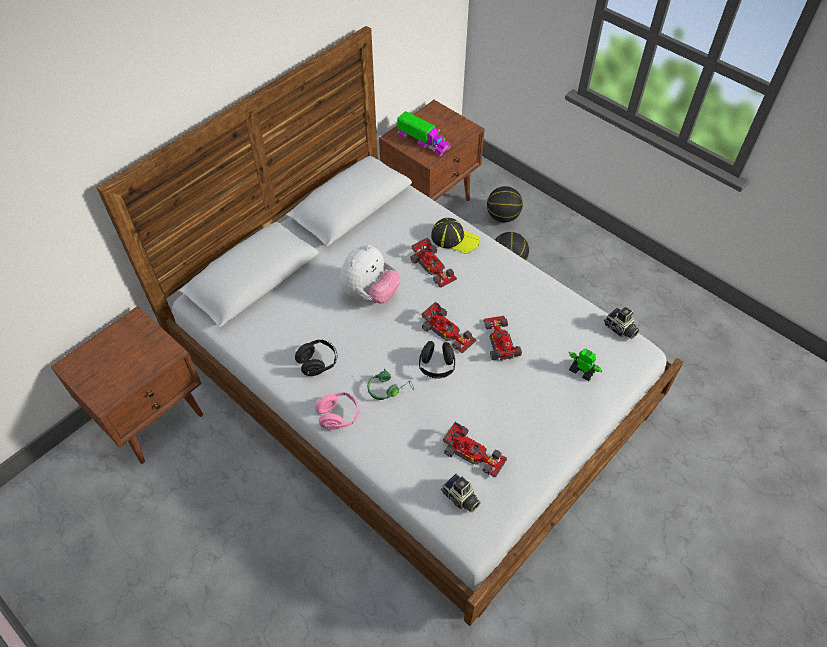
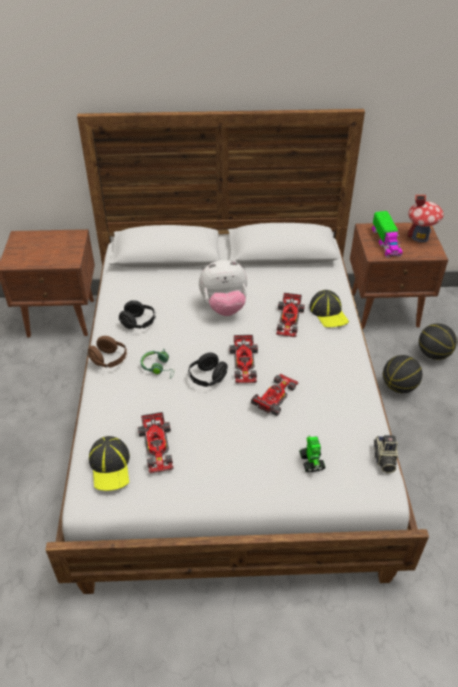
camera: 45 degrees right, 10 degrees down
(338, 416) = (109, 360): pink headphones -> brown headphones
(442, 119) = (420, 237): none -> toy house
(460, 499) = (110, 466): camera -> cap

